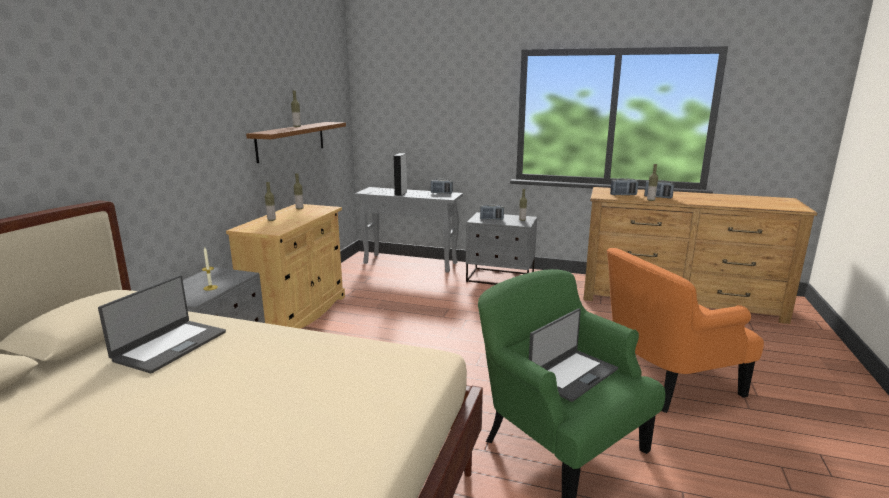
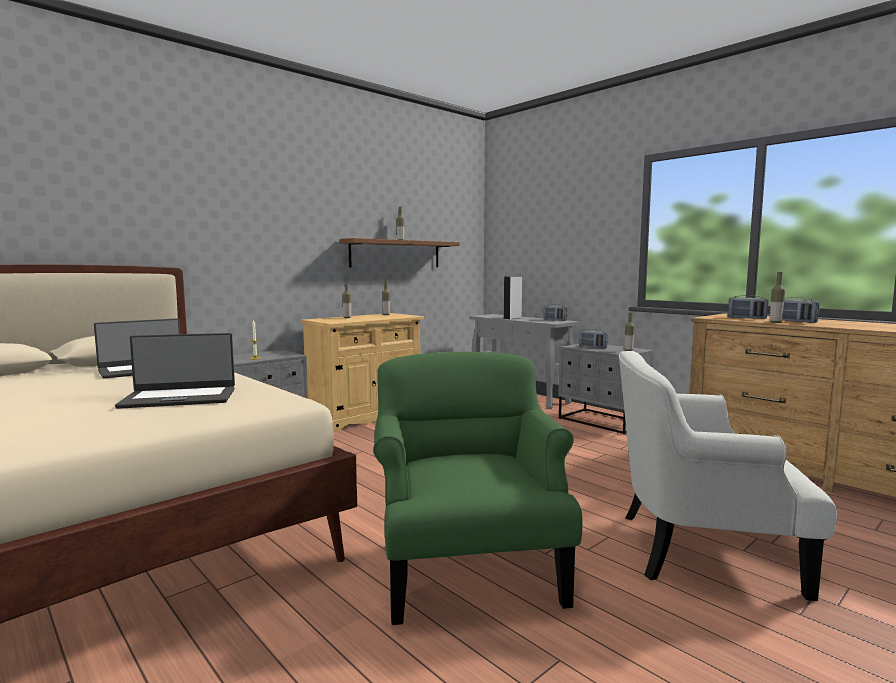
camera: 30 degrees right, 10 degrees down
(572, 374) = (468, 467): laptop -> laptop (179, 398)
(666, 379) = (700, 549): orange armchair -> white armchair

